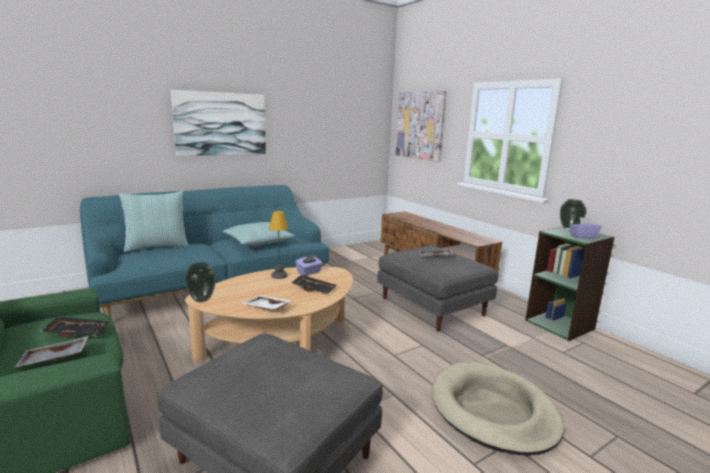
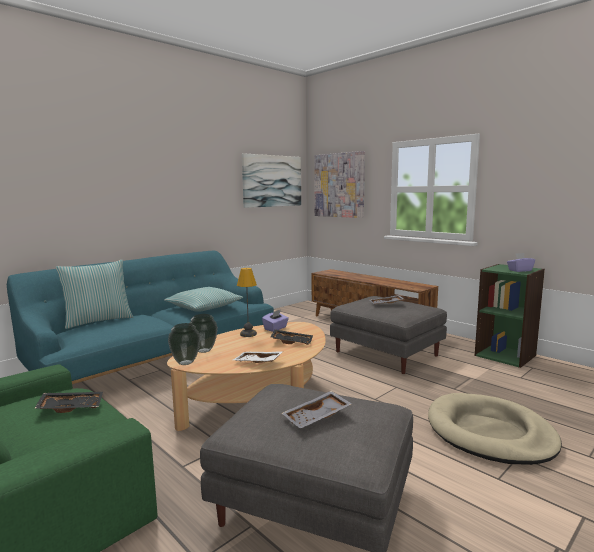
camera: 10 degrees left, 5 degrees down
(54, 359) = (64, 434): grey tray -> grey tray (317, 417)
(221, 124) = (150, 190): picture -> picture (272, 181)
(569, 229) = (504, 266): vase -> vase (203, 351)

